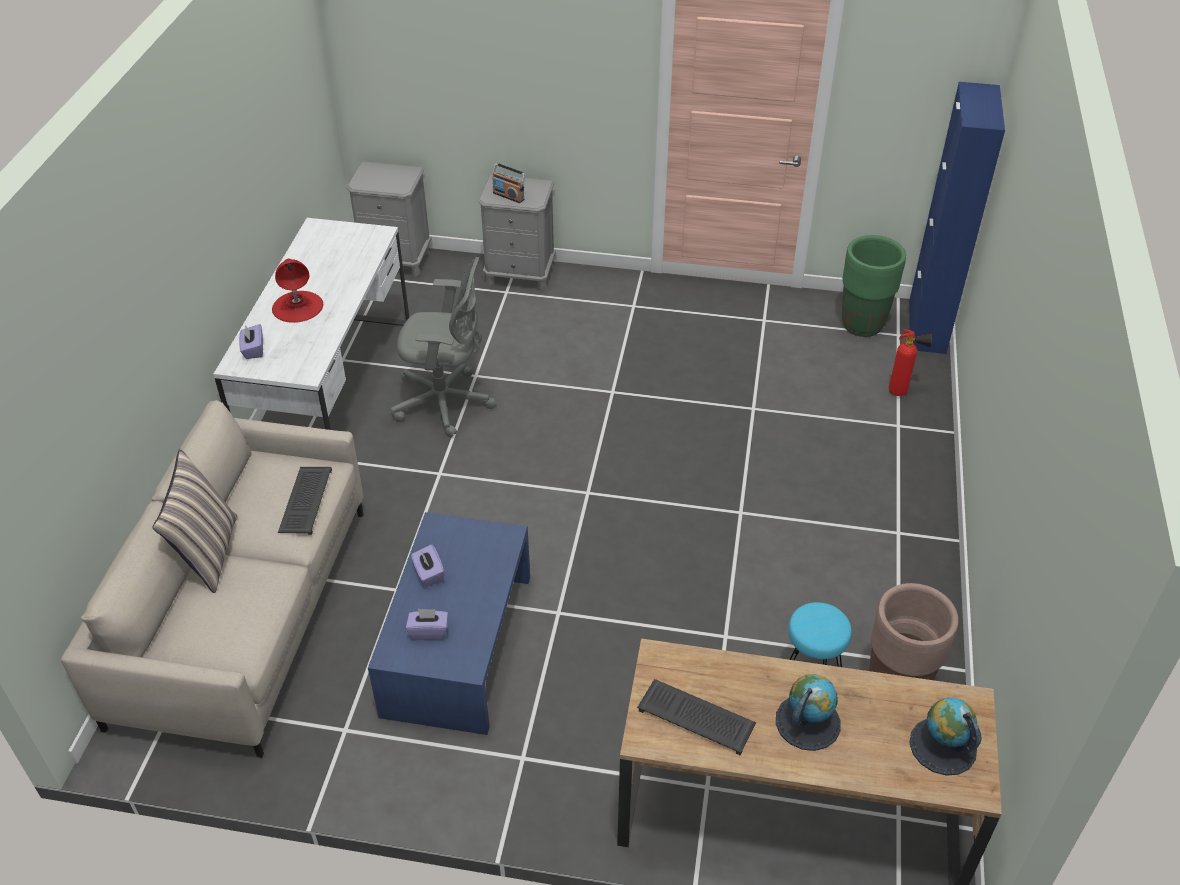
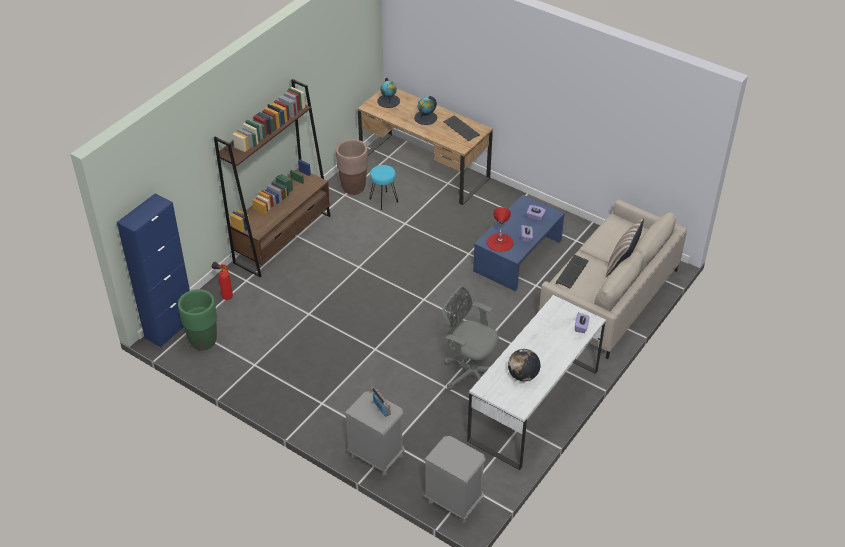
camera: 155 degrees left, 0 degrees up
(298, 306) = (549, 348): red table lamp -> red table lamp (499, 242)
(327, 262) = (523, 375): none -> globe
(916, 518) = (283, 239): none -> brown bookcase

